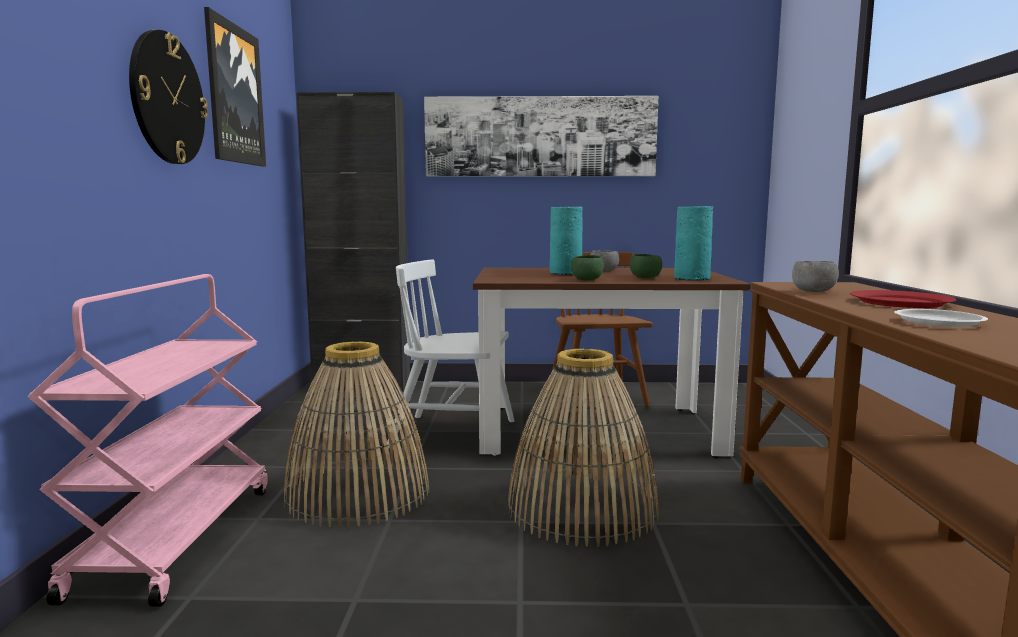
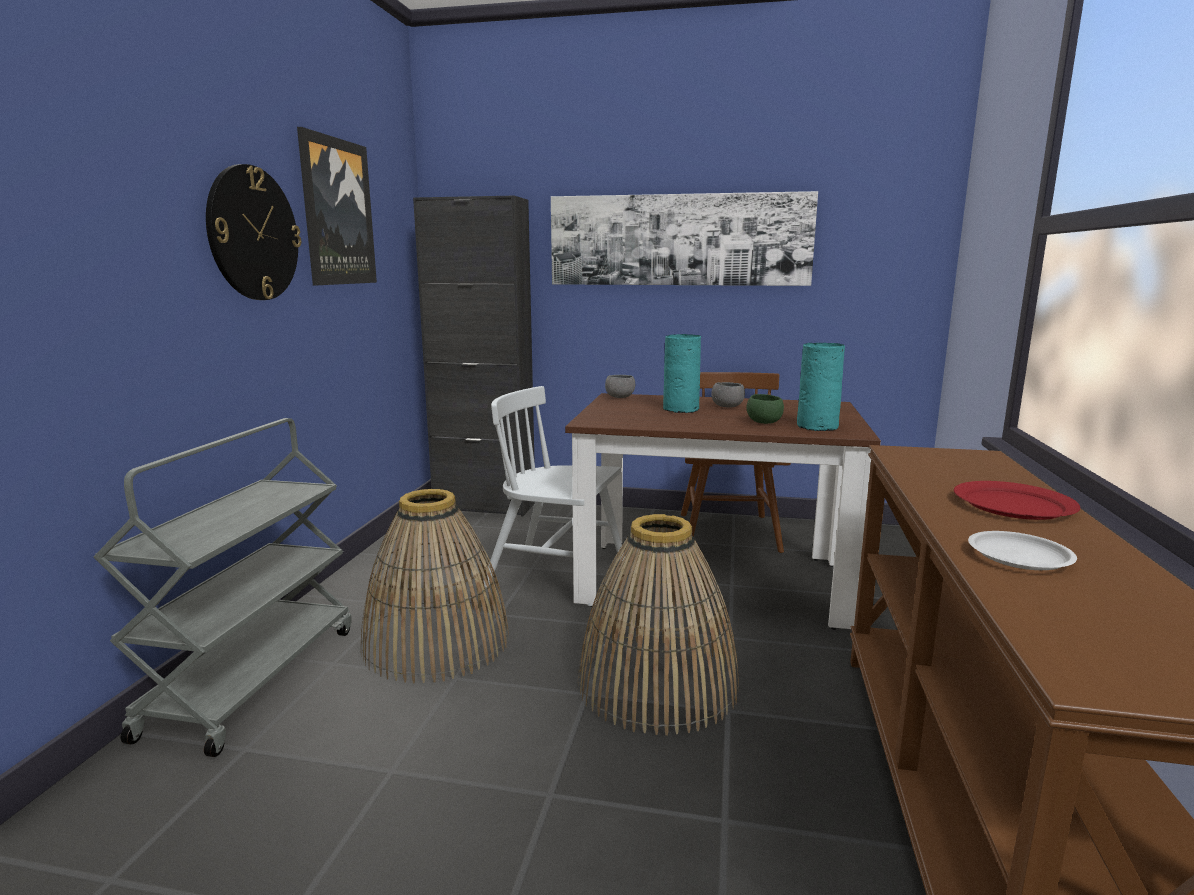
camera: 10 degrees right, 5 degrees up
(176, 538) = (253, 679): pink cart -> grey cart
(586, 280) = (693, 425): green bowl -> none
(813, 291) = (925, 473): grey bowl -> grey bowl (620, 397)

